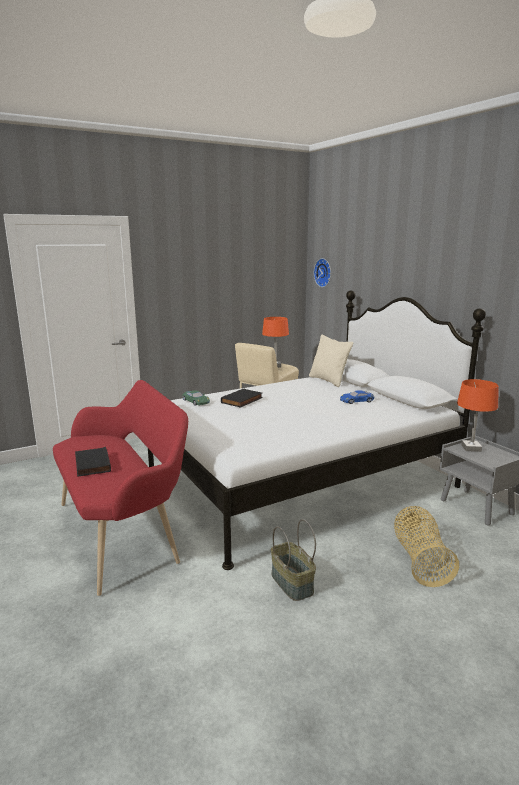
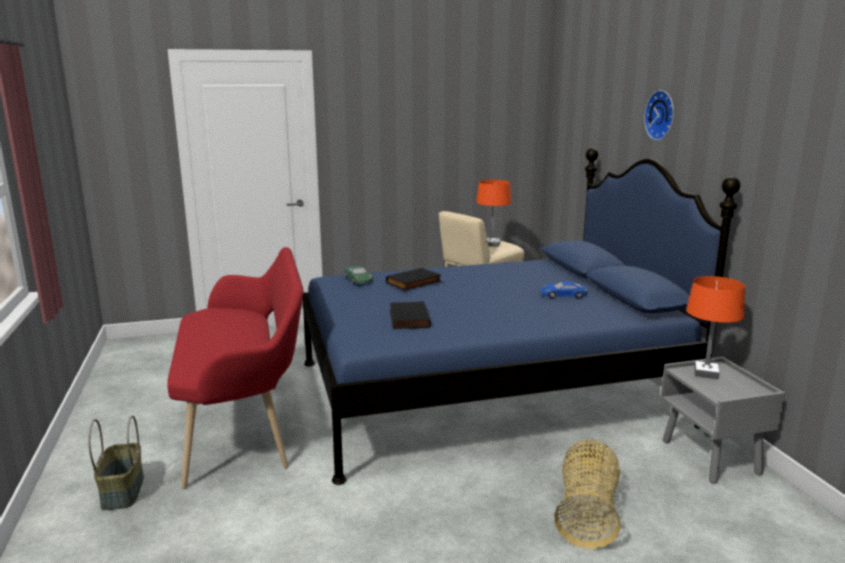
camera: 15 degrees right, 0 degrees up
(91, 464) = (206, 340): black book -> black book (407, 318)
(291, 583) = (403, 512): basket -> basket (122, 491)
(302, 481) = (486, 393): white bed -> blue bed
(324, 272) = (569, 124): wall clock -> wall clock (662, 115)
(328, 380) = (546, 267): beige pillow -> none

